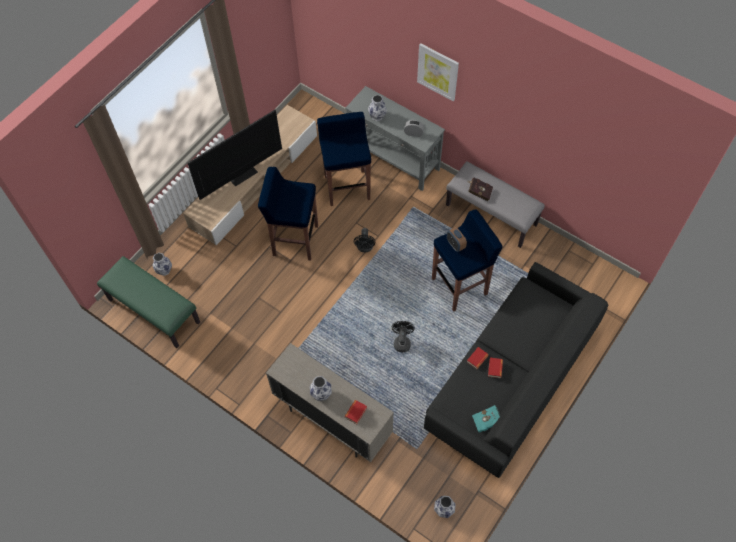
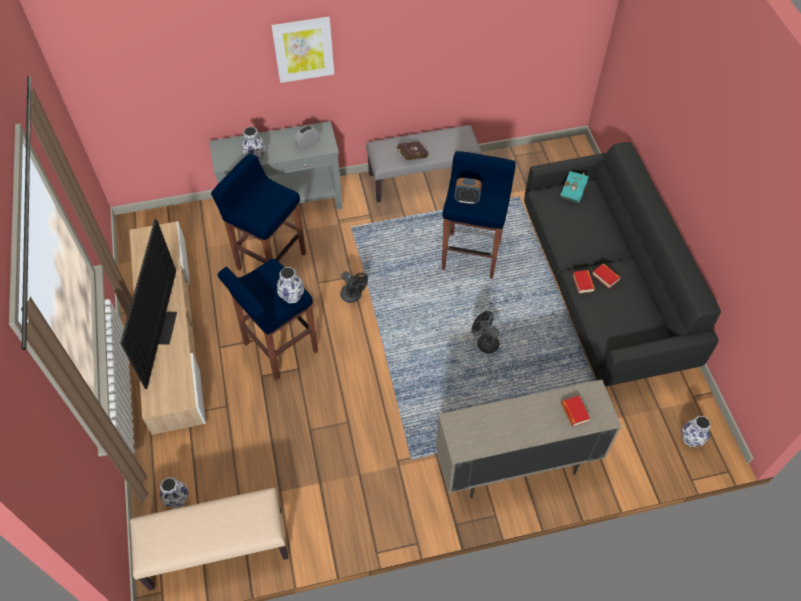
camera: 50 degrees left, 5 degrees down
(153, 311) = (216, 550): green bench -> beige bench
(321, 394) = (525, 428): vase -> vase (291, 296)
(487, 421) = (654, 322): turquoise book -> turquoise book (573, 191)

